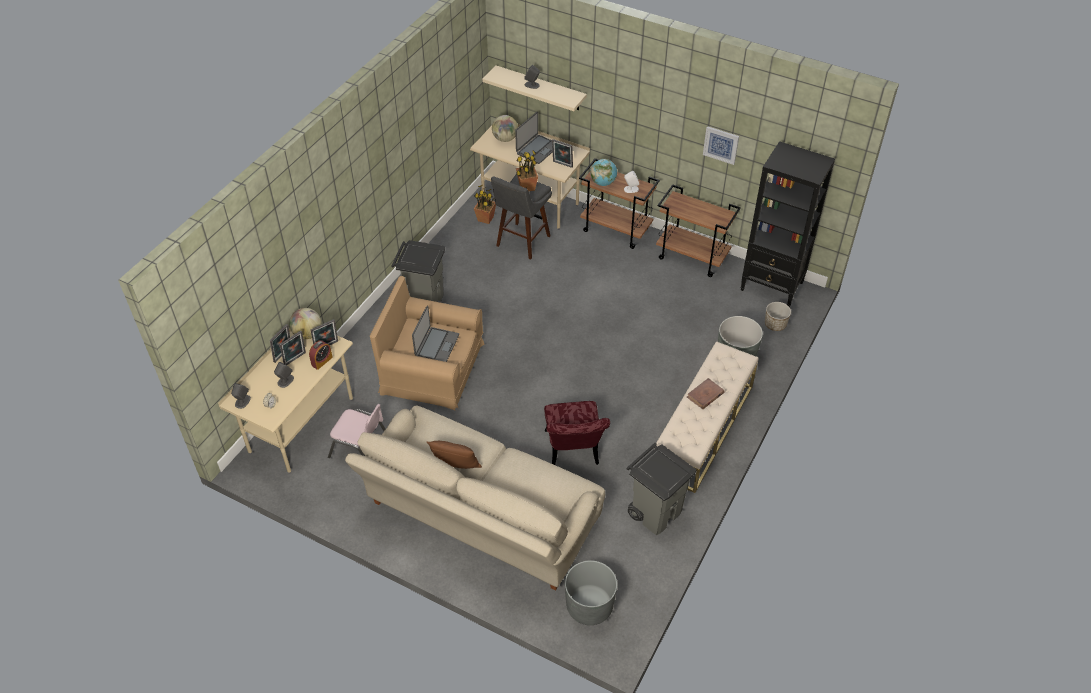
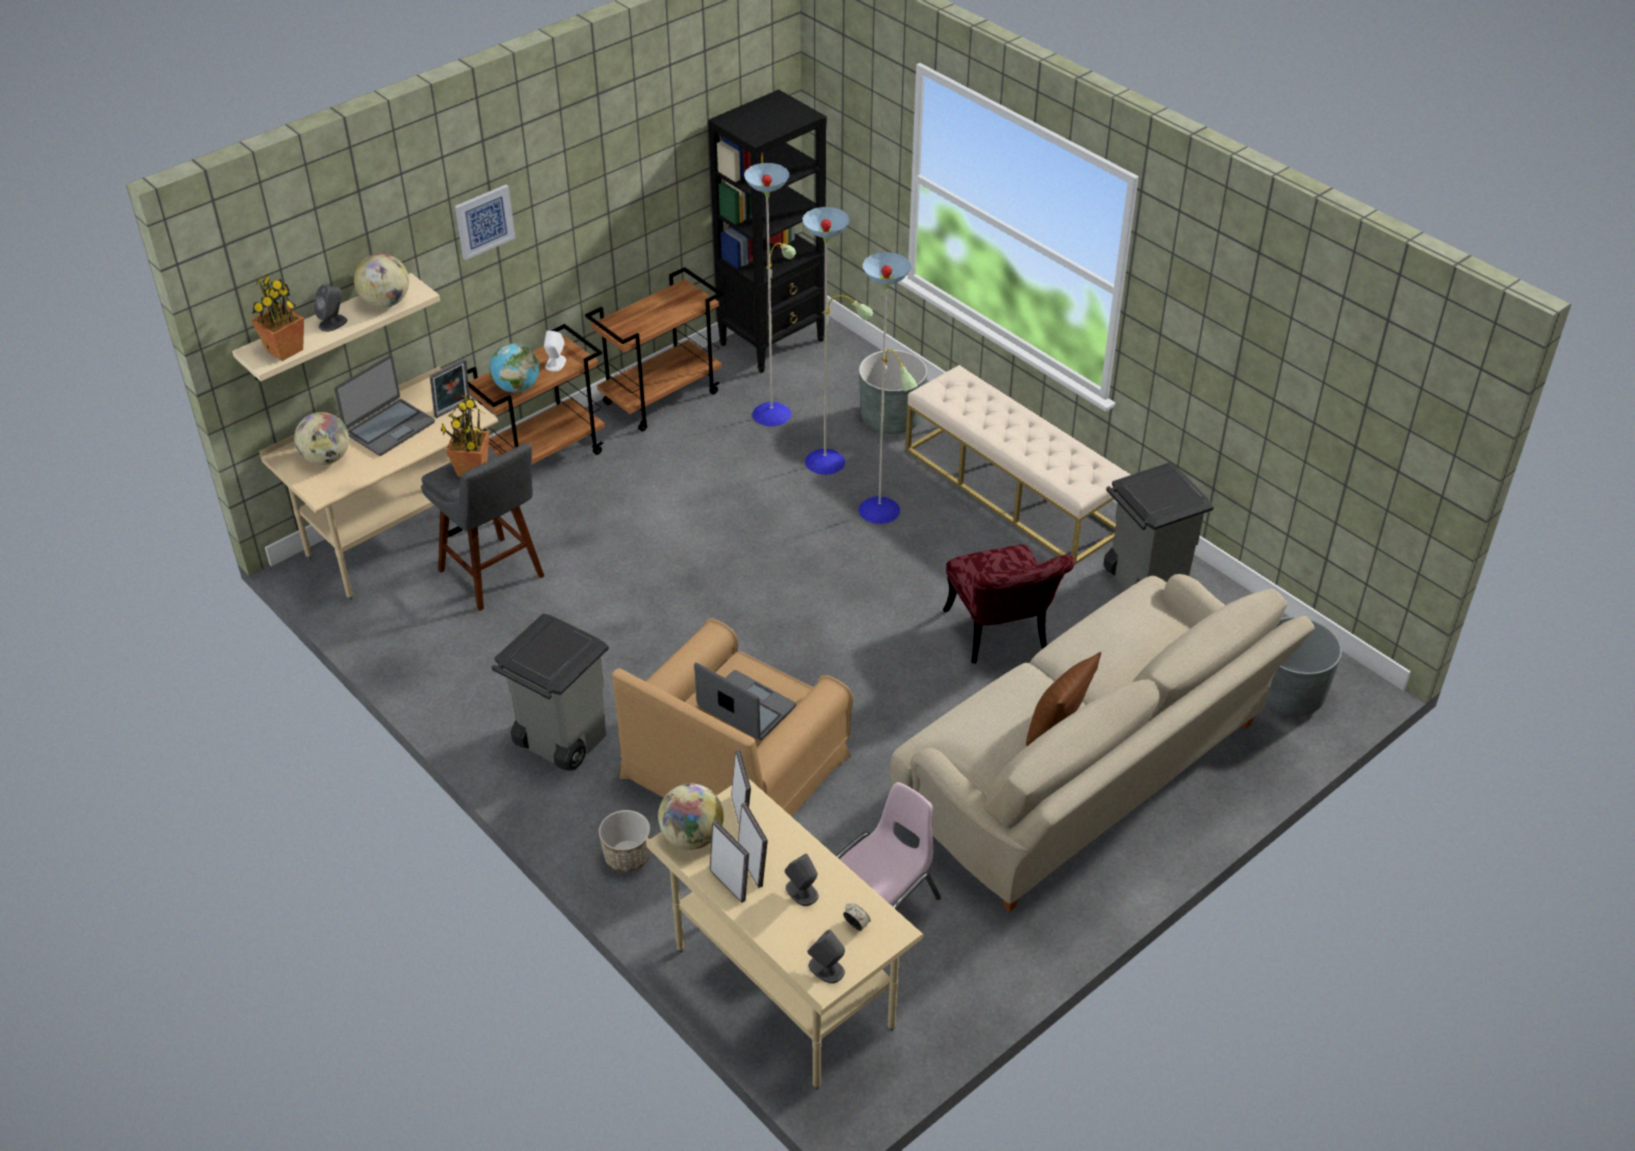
camera: 70 degrees left, 5 degrees down
(322, 361) = (776, 828): alarm clock -> none
(485, 218) = (397, 607): potted plant -> potted plant (284, 350)
(537, 149) = (389, 428): laptop -> laptop turned 75 degrees clockwise
(557, 94) = (386, 302): none -> globe
(573, 453) = (1000, 637): red chair -> red chair turned 60 degrees clockwise
(681, 339) = (827, 460): none -> floor lamp
(705, 395) = (1011, 431): brown book -> none
(721, 145) = (631, 192): picture -> picture (484, 221)
(775, 324) = (848, 363): planter -> planter (627, 856)

